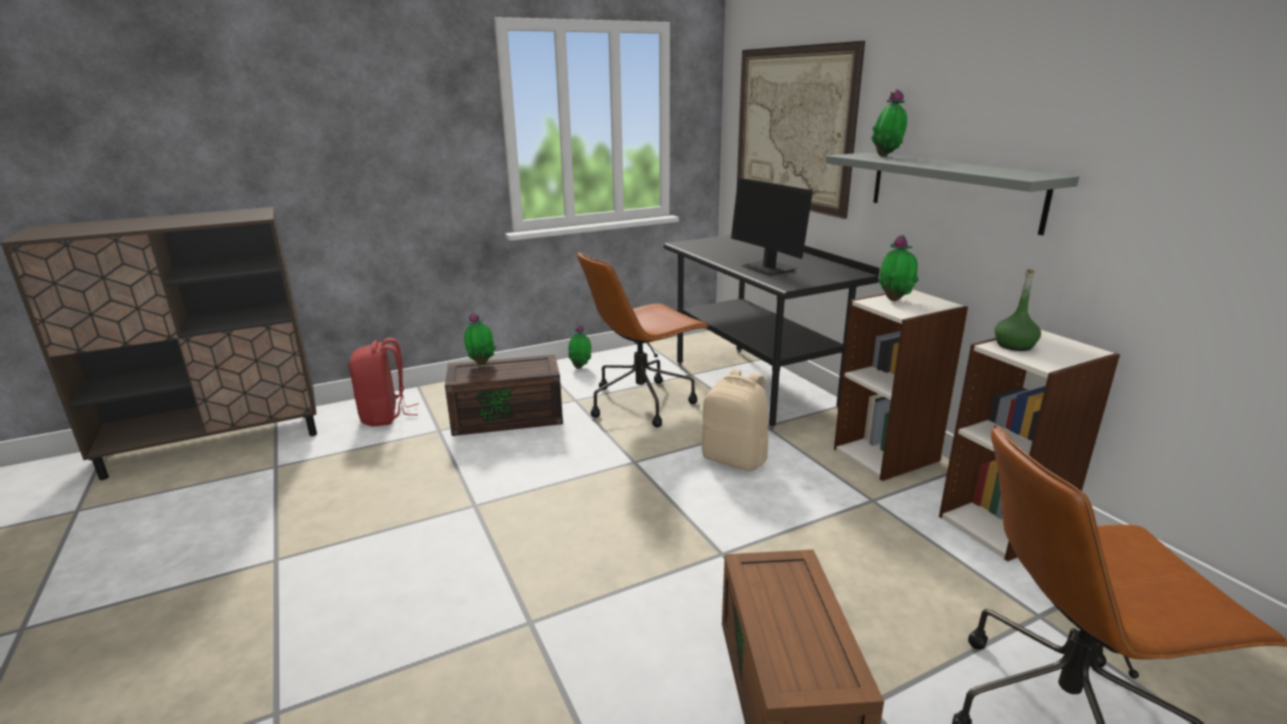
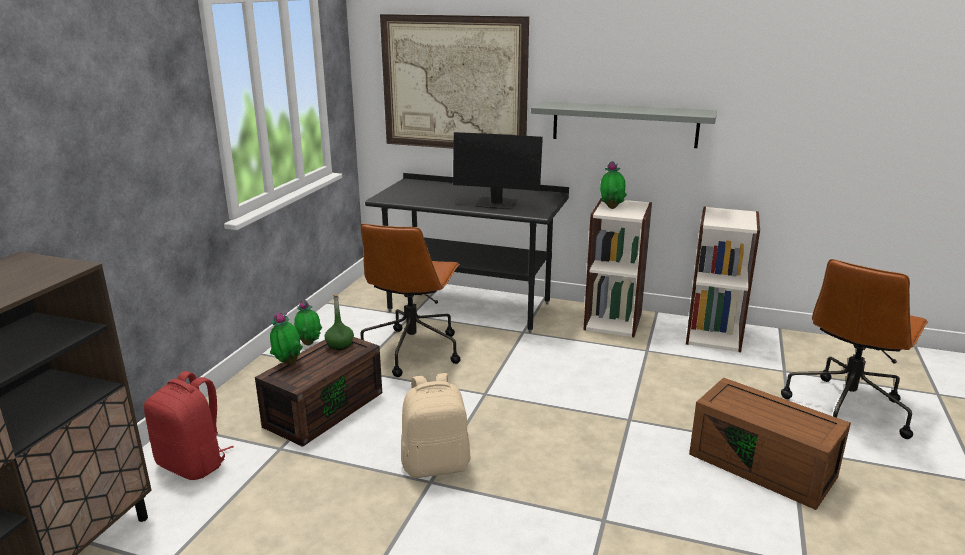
camera: 45 degrees left, 0 degrees up
(735, 459) = (542, 361): beige backpack -> beige backpack (436, 465)
(887, 156) = (571, 104): potted plant -> none
(1014, 345) = (718, 219): green bottle -> green bottle (340, 345)

